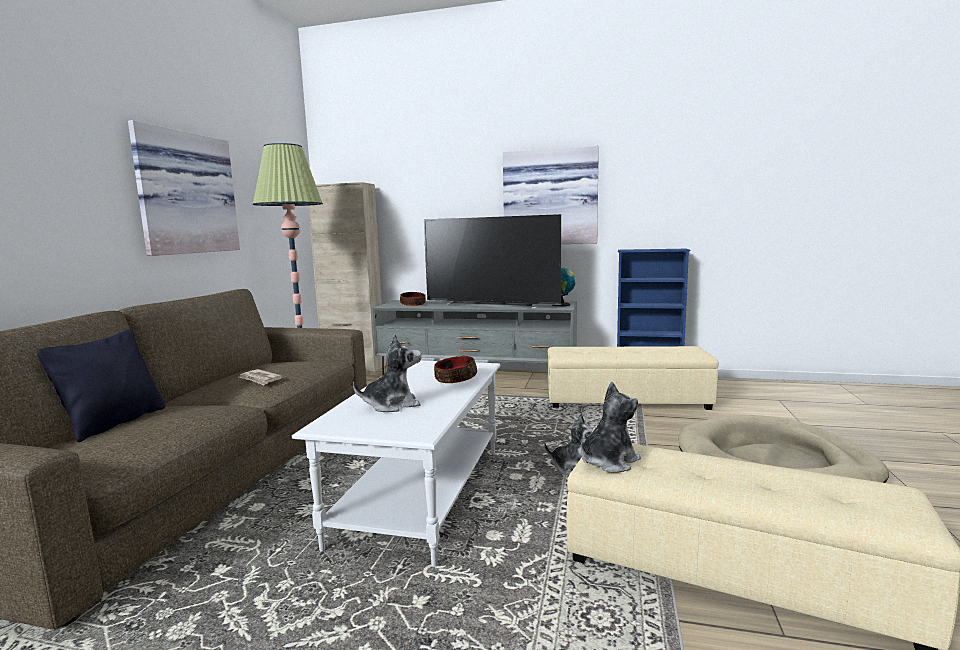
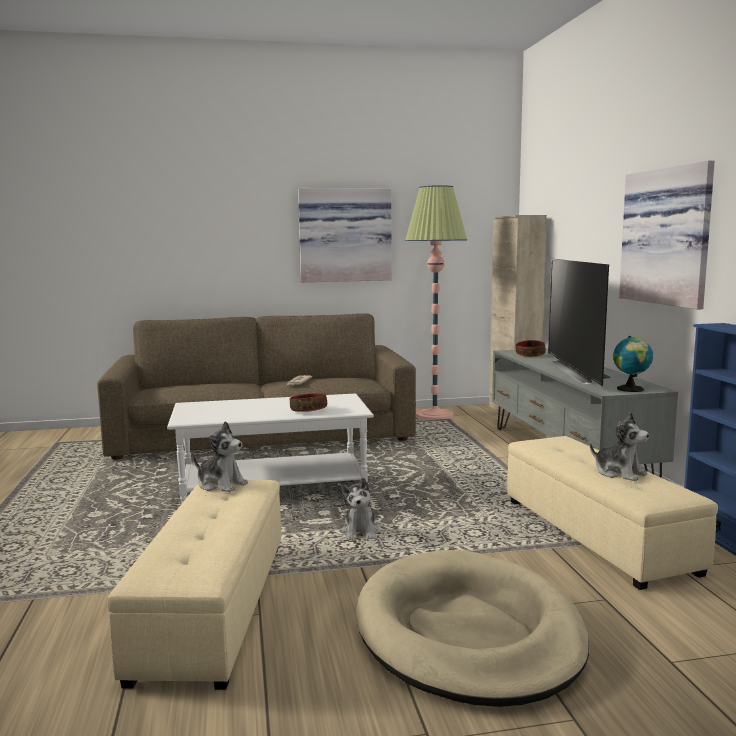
camera: 65 degrees right, 0 degrees up
(115, 423) = (213, 383): black pillow -> none
(392, 405) = (235, 408): plush toy -> plush toy (619, 473)

